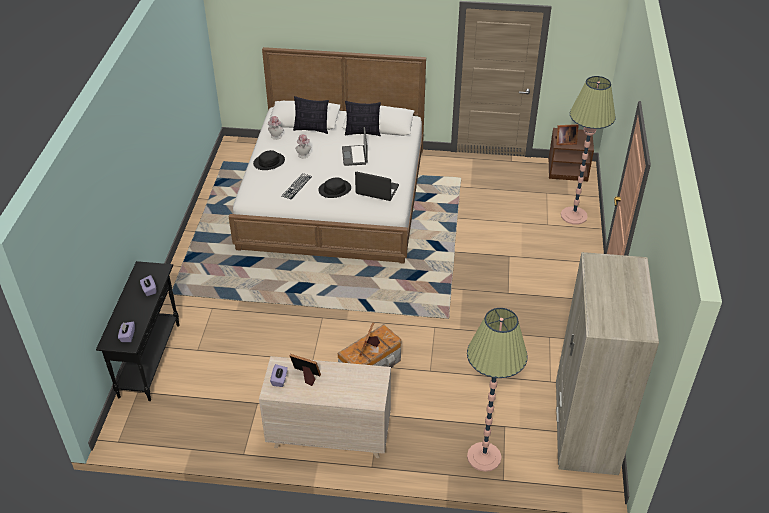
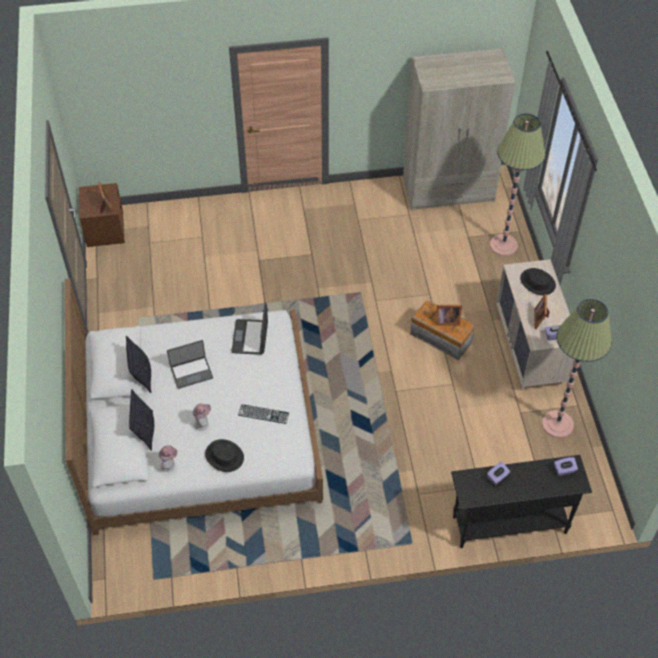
camera: 105 degrees left, 10 degrees up
(334, 189) = (259, 376): black hat -> black hat (537, 282)
(574, 216) = (183, 218): floor lamp -> floor lamp (557, 424)

